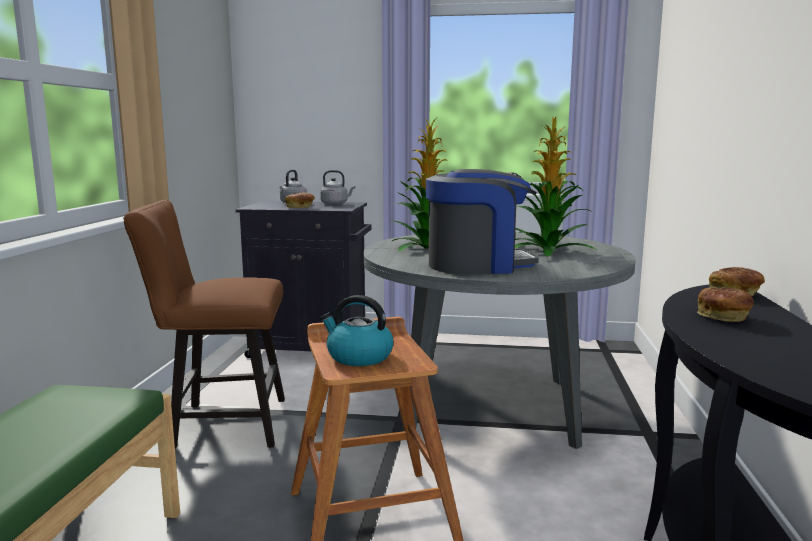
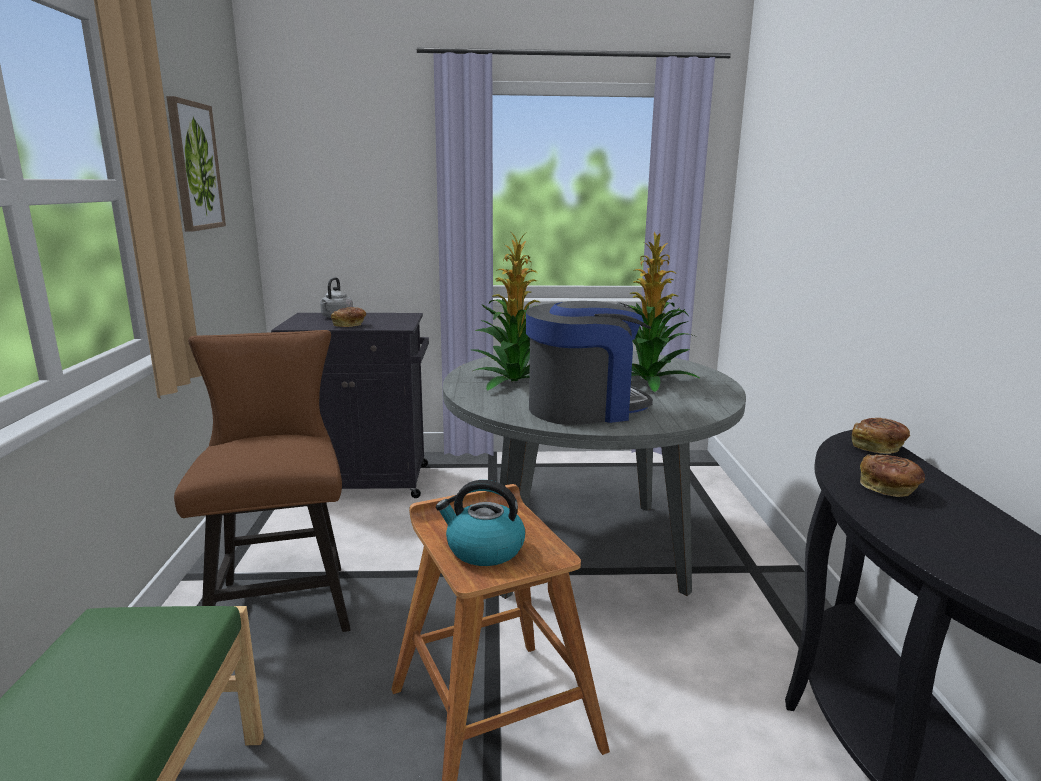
camera: 10 degrees left, 5 degrees up
(182, 74) = (194, 166): none -> picture
(220, 424) = (282, 599): brown chair -> brown chair turned 90 degrees clockwise
(336, 204) = (388, 317): grey kettle -> none

